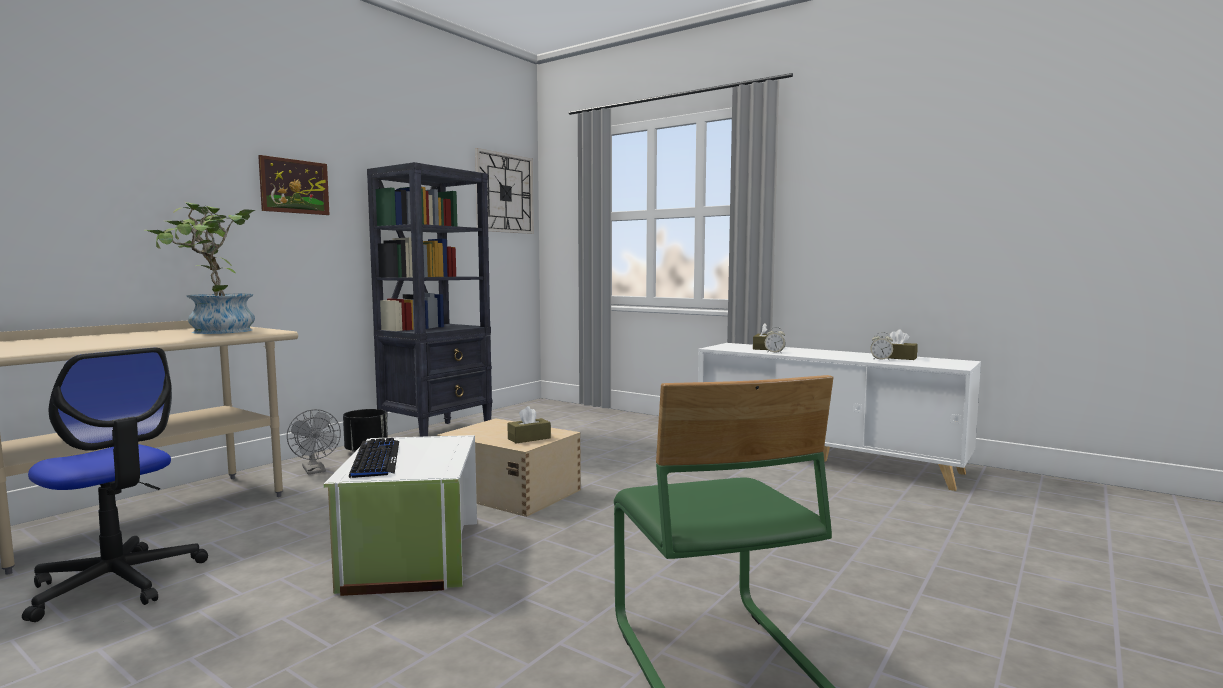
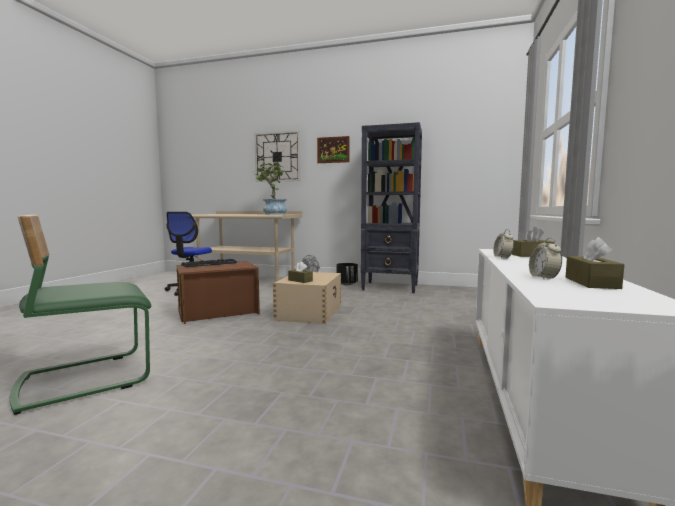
camera: 70 degrees right, 0 degrees up
(410, 555) = (218, 312): white storage box -> brown storage box
(504, 193) = (485, 132): wall clock -> wall clock (277, 157)

